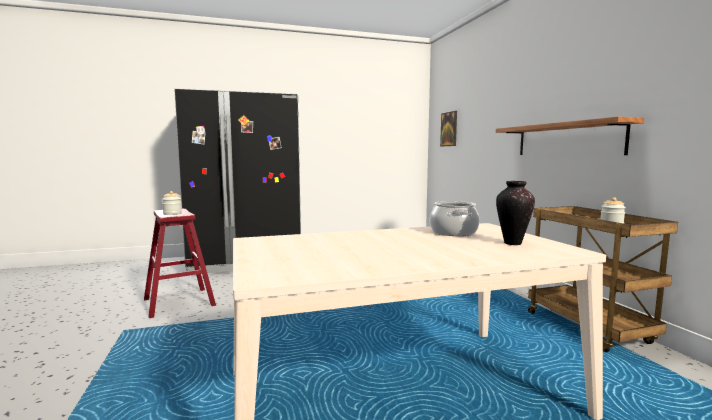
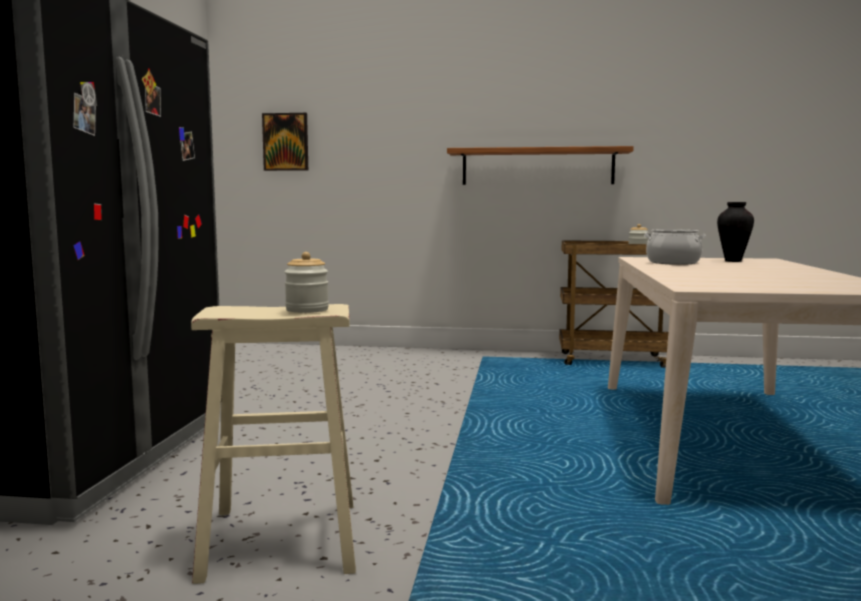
camera: 65 degrees left, 0 degrees up
(179, 302) = (282, 539): red stool -> beige stool

